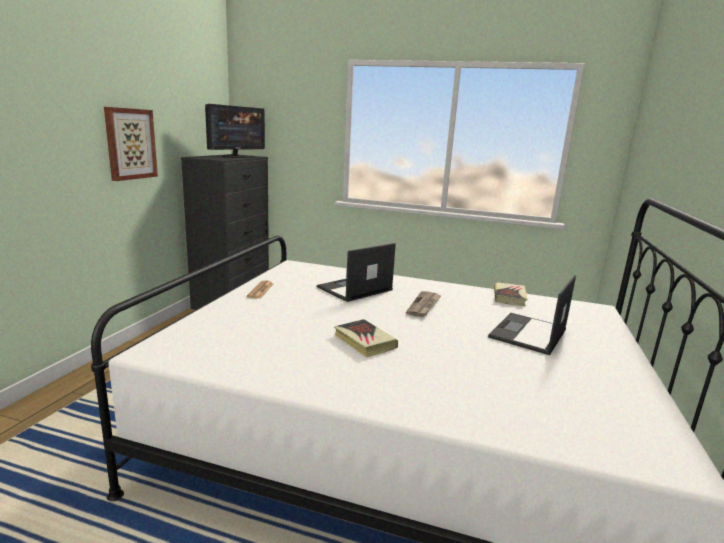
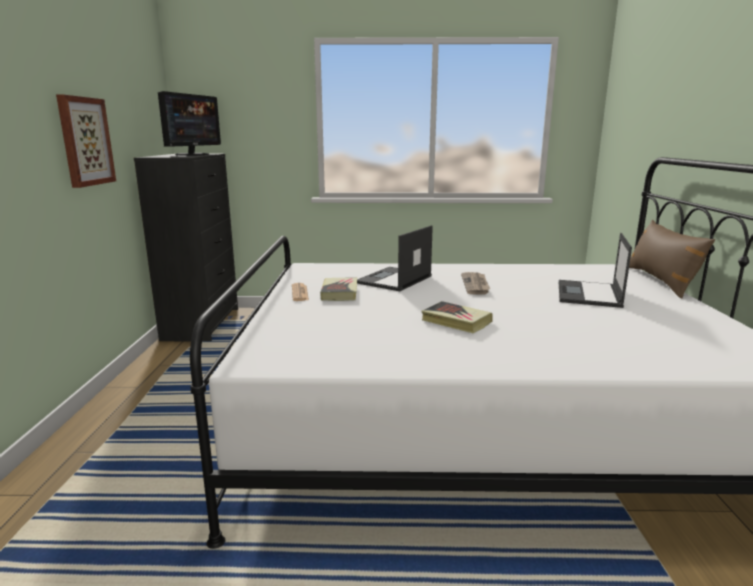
camera: 15 degrees left, 0 degrees up
(509, 297) = (541, 268): book -> book (339, 293)
(626, 331) = (661, 281): none -> brown pillow

